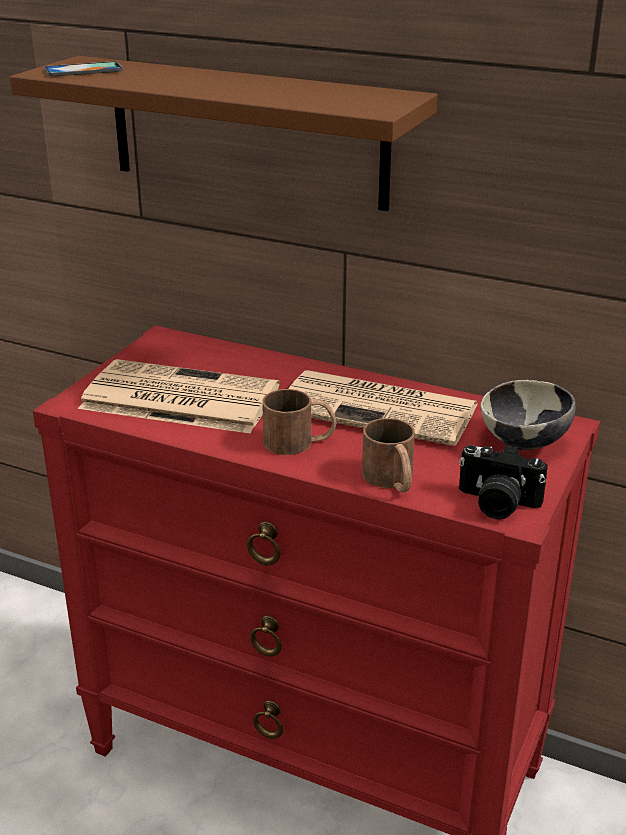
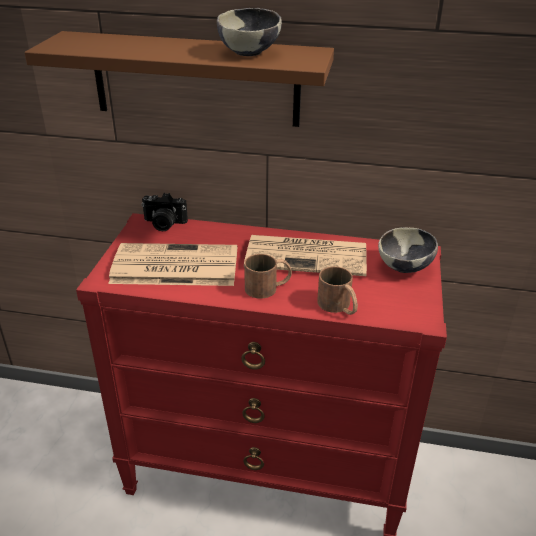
camera: 15 degrees left, 5 degrees up
(83, 70) = (77, 43): phone -> none
(306, 93) = (249, 53): none -> bowl
(496, 504) = (408, 313): camera -> camera (164, 224)

